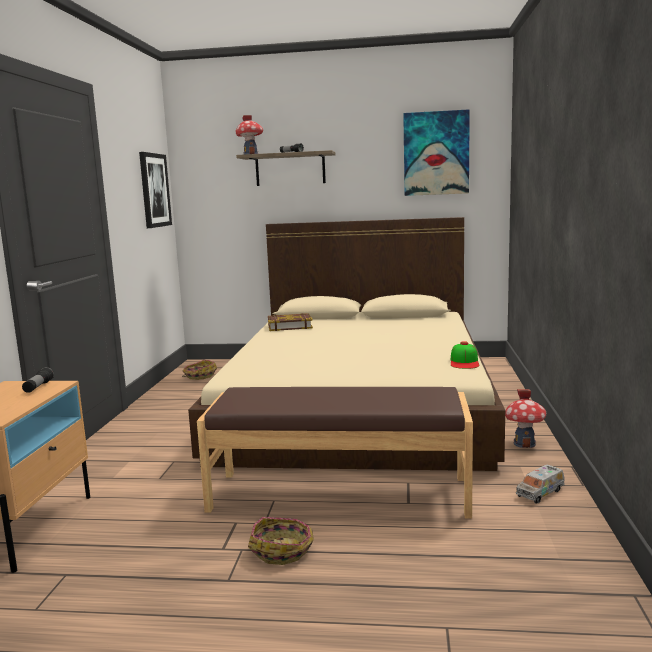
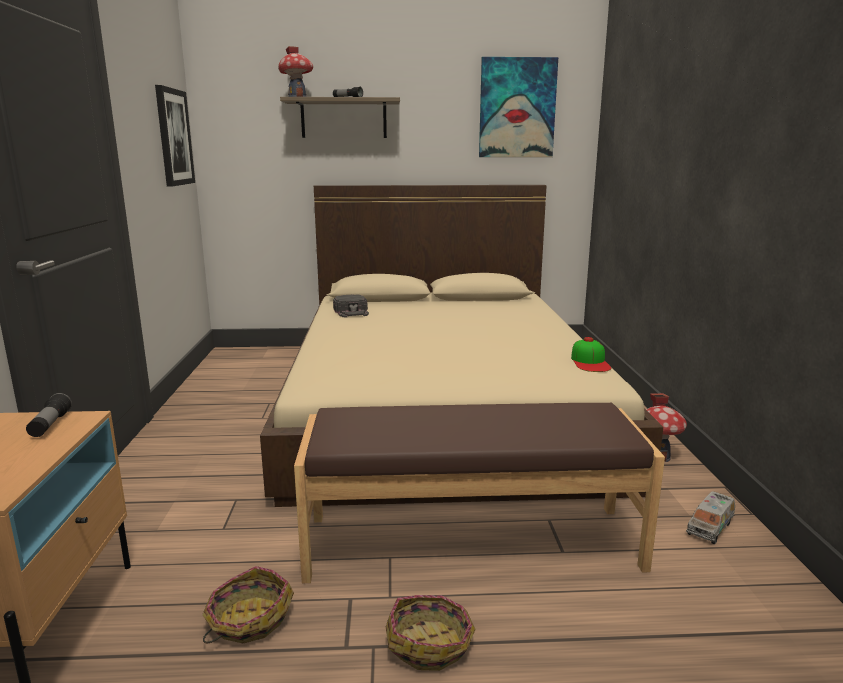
camera: 10 degrees left, 5 degrees up
(199, 376) = (236, 370): basket -> basket (248, 619)
(289, 326) = (351, 311): book -> black cap

